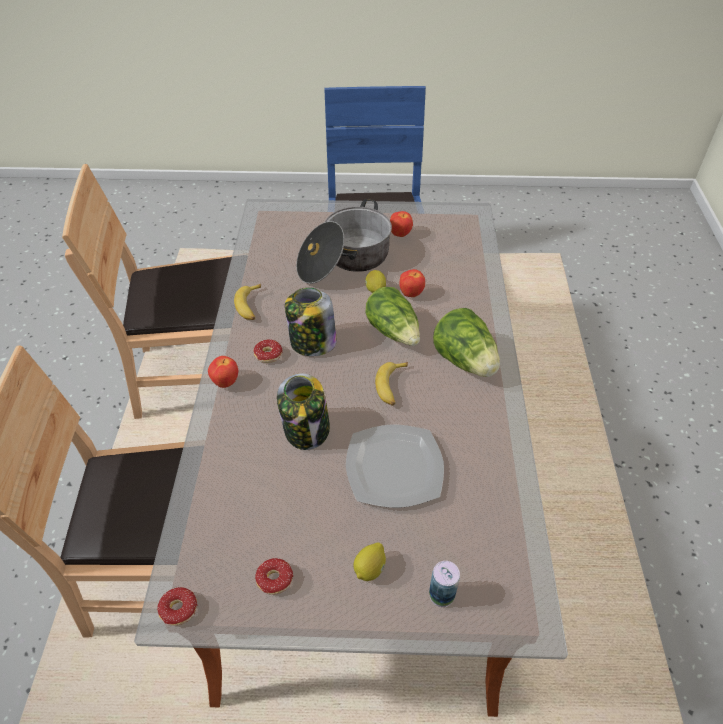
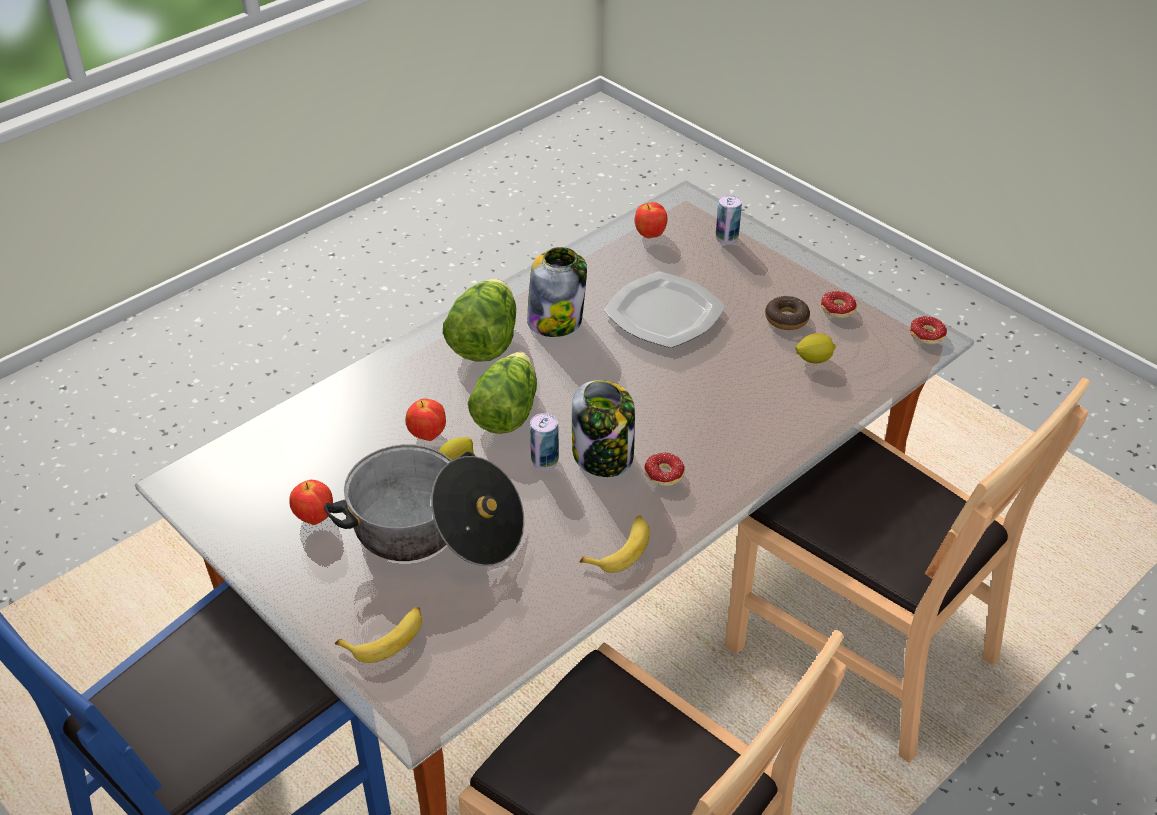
camera: 135 degrees left, 5 degrees down
(225, 382) = (739, 476): apple -> apple (650, 235)
(306, 534) = (786, 319): none -> donut
(307, 430) = (705, 383): jar -> jar (556, 320)
(338, 320) = (544, 461): none -> can
(370, 569) = (760, 275): lemon -> lemon (813, 359)
(392, 387) = (582, 366): banana -> banana (386, 638)

